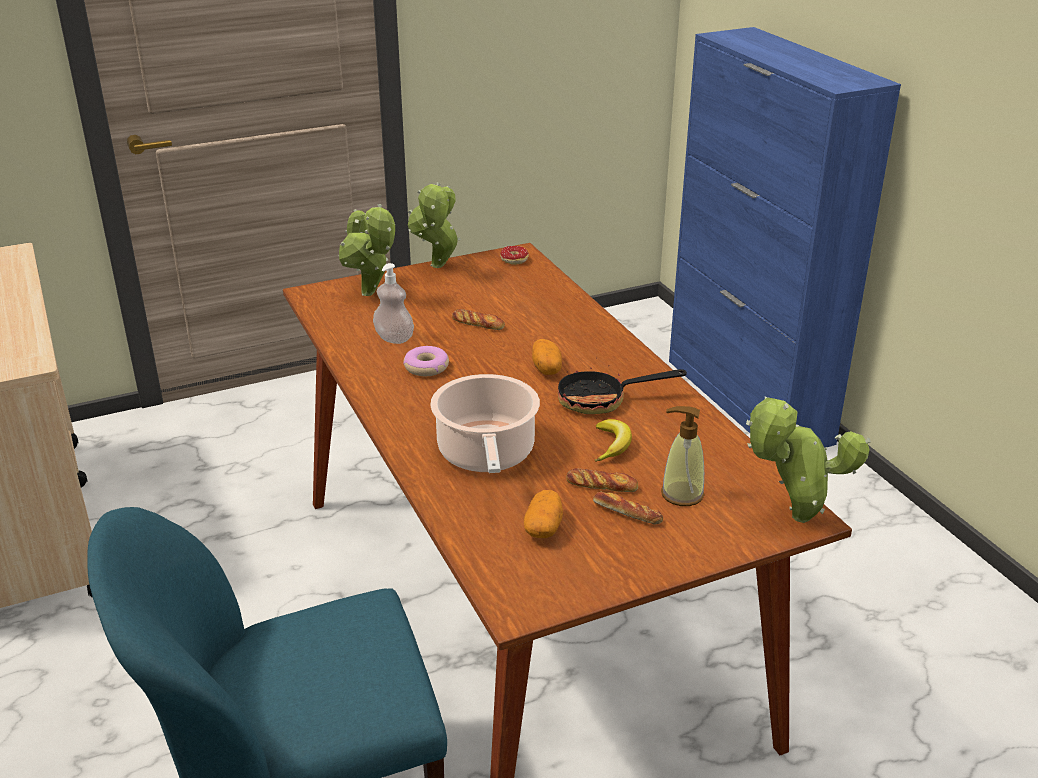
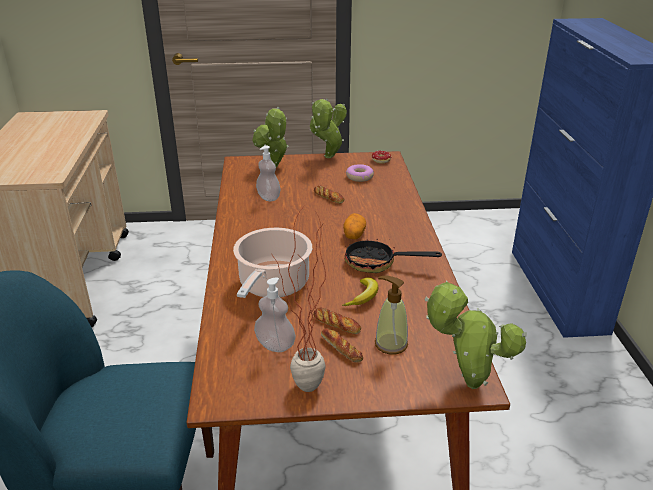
camera: 20 degrees right, 0 degrees up
(426, 367) = (275, 219): donut -> donut (359, 177)
(543, 527) = (275, 345): potato -> soap dispenser
(616, 575) = (302, 394): none -> potted plant

